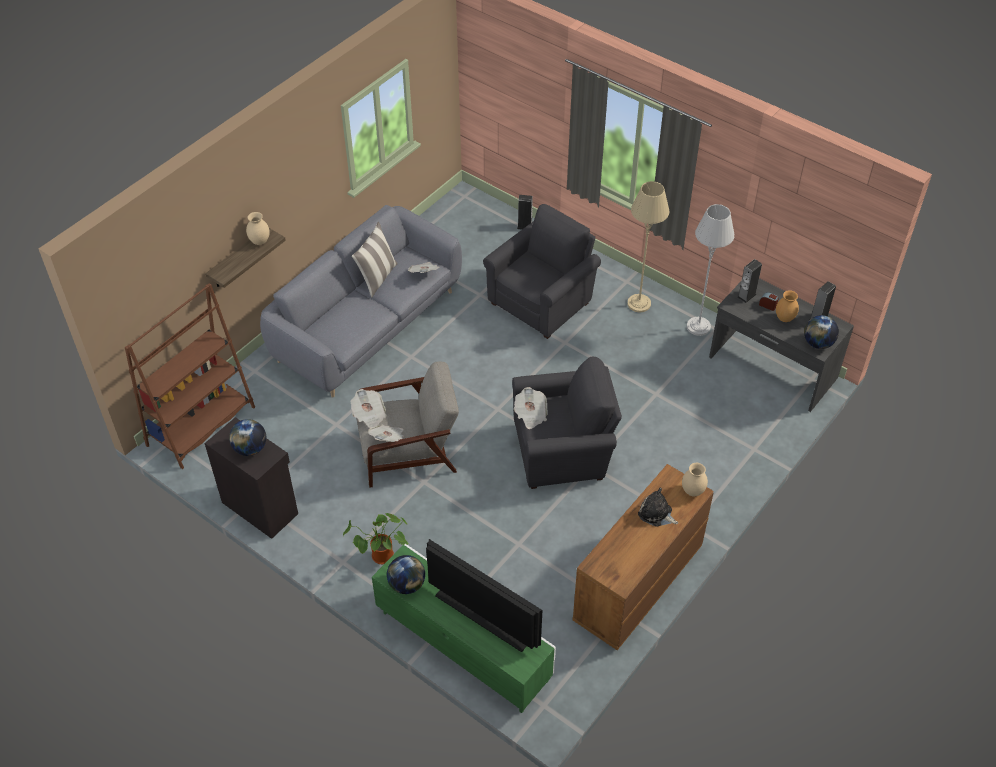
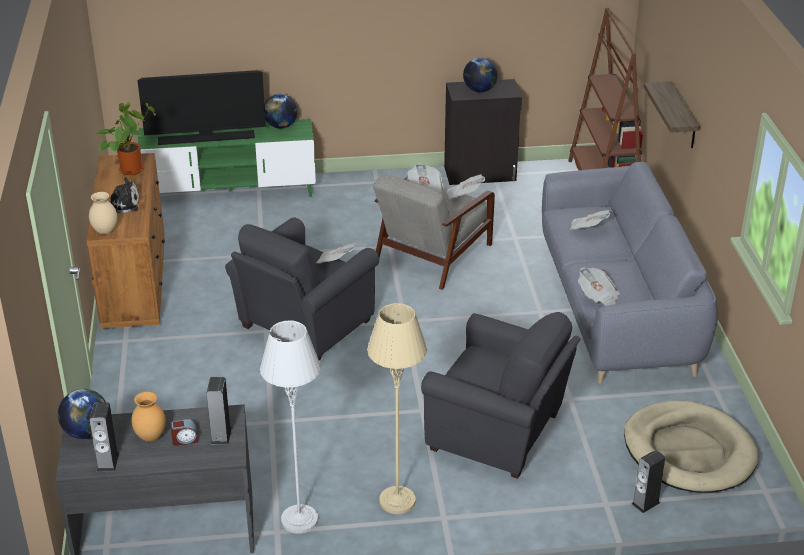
camera: 135 degrees right, 15 degrees down
(260, 242) = (680, 115): beige vase -> none
(349, 321) = (588, 229): none -> newspaper
(377, 277) = (631, 271): pillow -> none
(381, 558) = (353, 196): potted plant -> potted plant (131, 168)
(467, 232) = (688, 452): none -> beige dog bed
(543, 301) = (500, 434): grey armchair -> grey armchair turned 60 degrees counterclockwise

